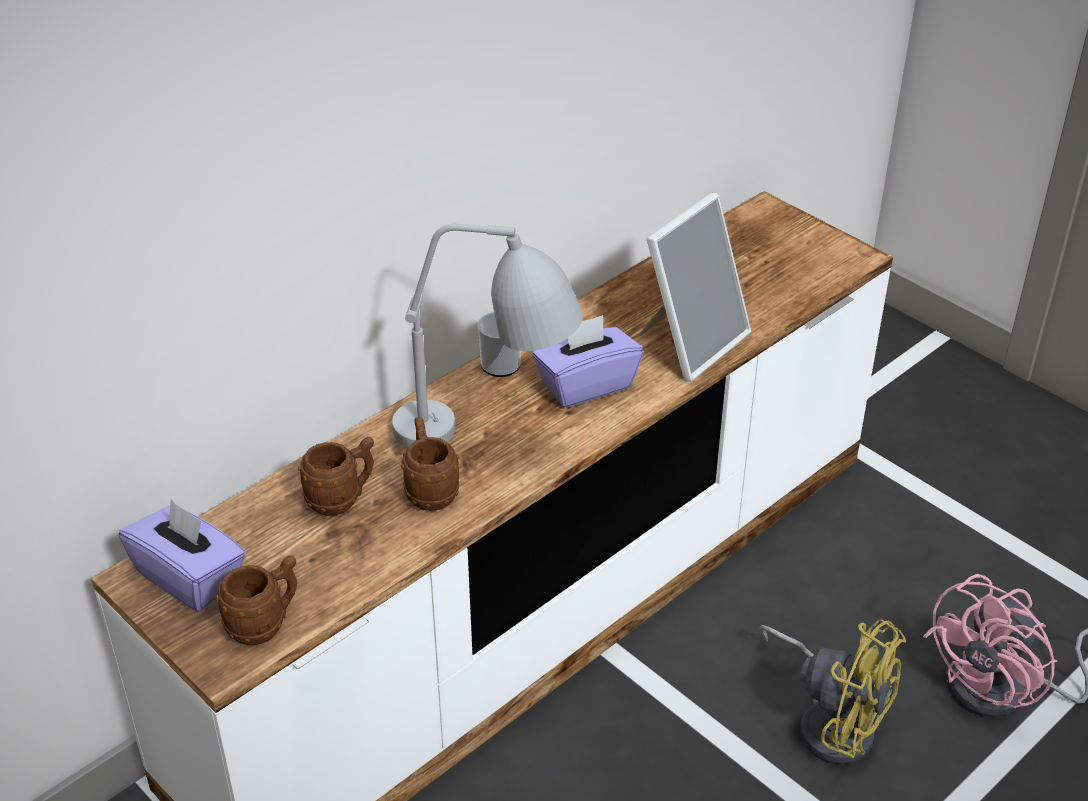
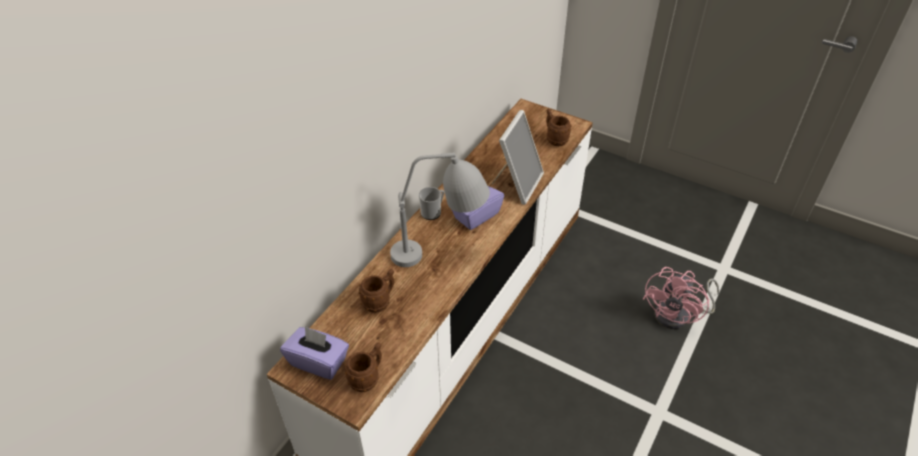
camera: 15 degrees left, 5 degrees up
(430, 490) = (422, 287): brown mug -> brown mug (554, 139)
(831, 721) = (609, 347): yellow fan -> none

